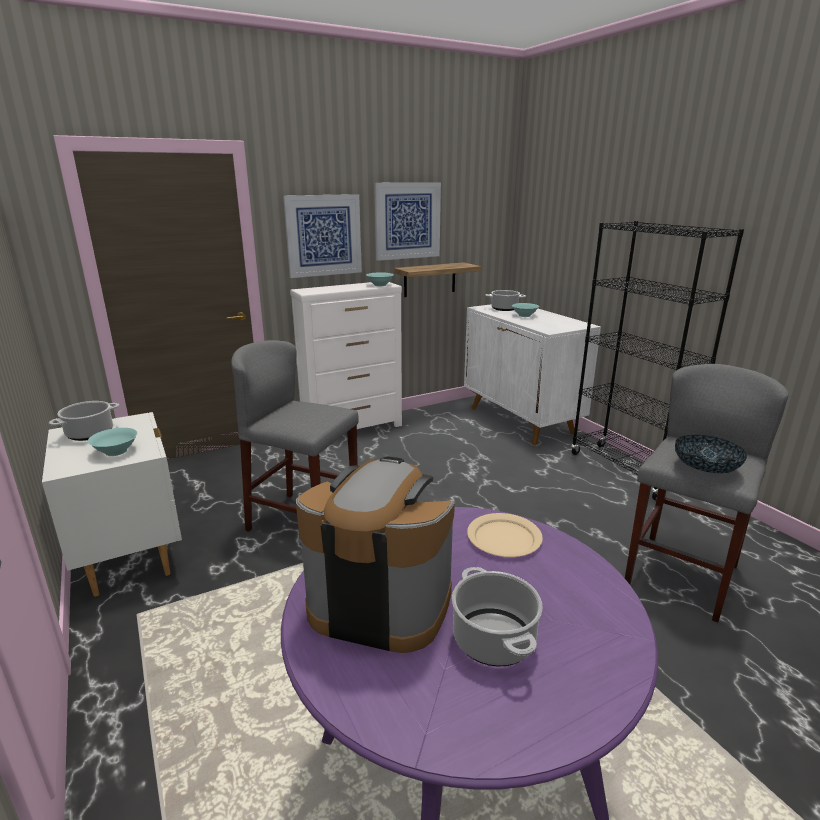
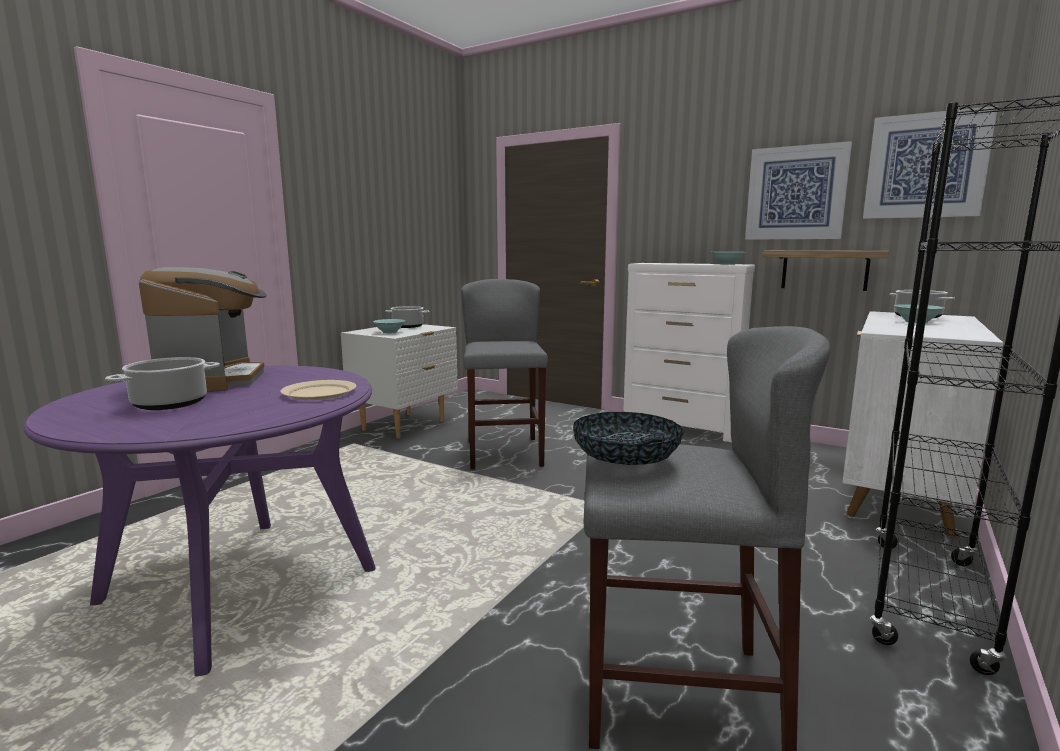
camera: 60 degrees right, 10 degrees down
(323, 235) = (685, 210): picture -> picture (925, 166)

